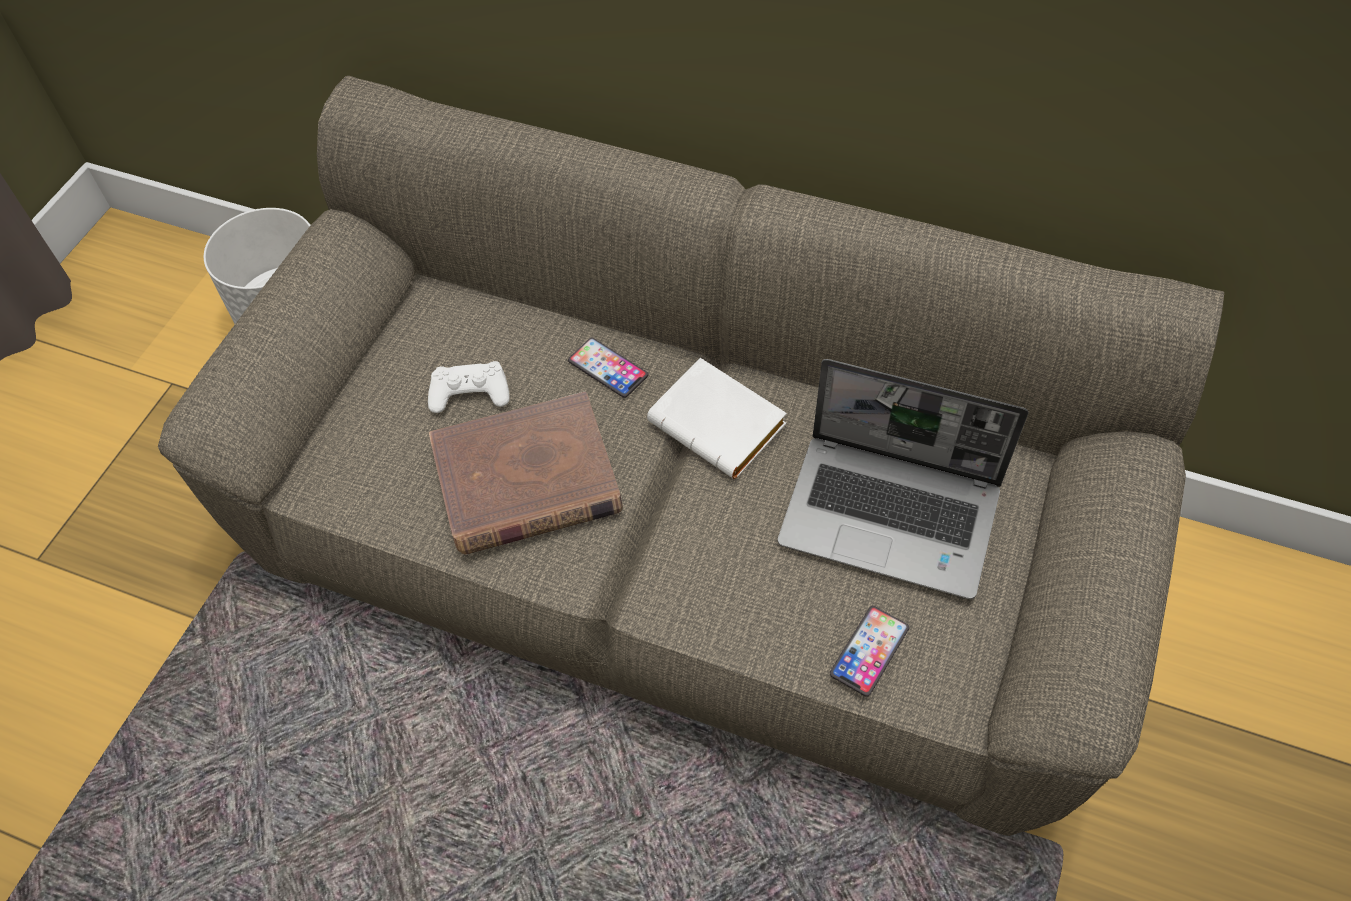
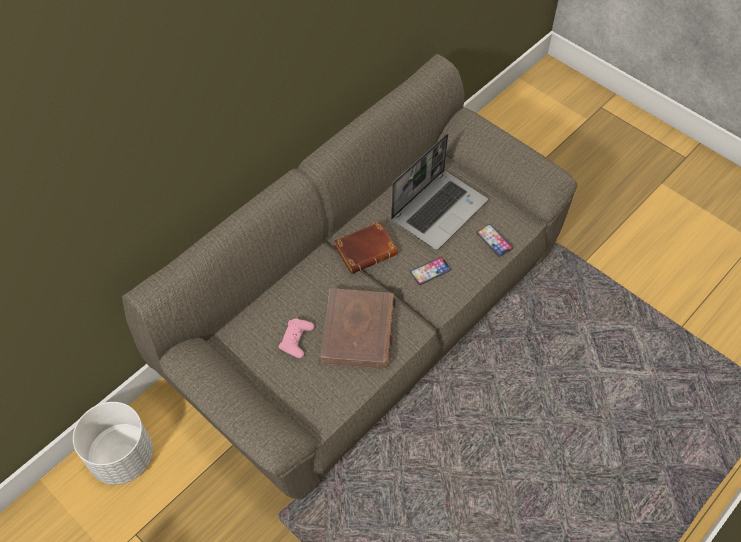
camera: 70 degrees left, 0 degrees up
(470, 392) = (296, 339): white game controller -> pink game controller
(608, 368) = (312, 281): phone -> phone (430, 271)
(722, 425) = (366, 249): white book -> brown book

